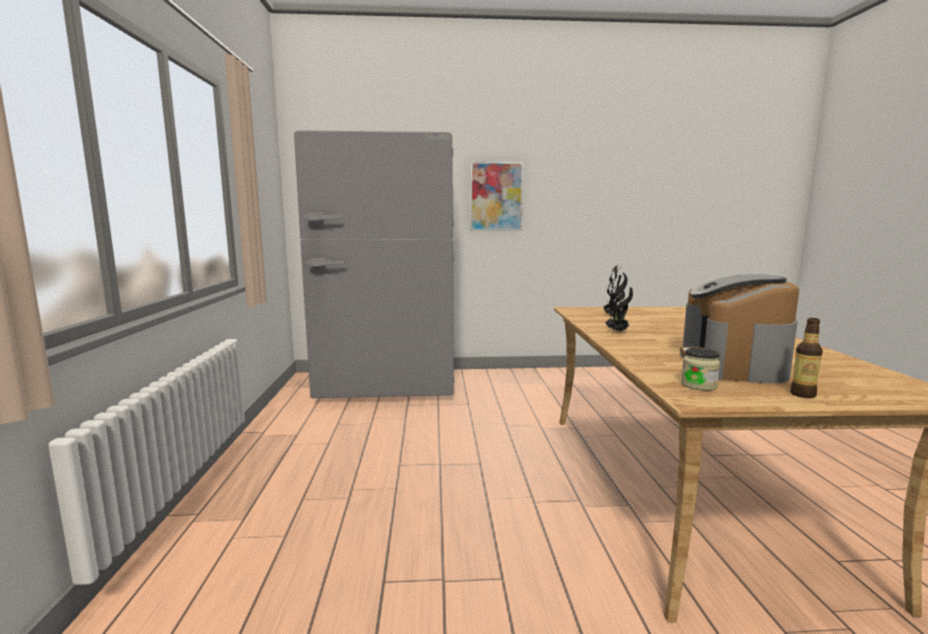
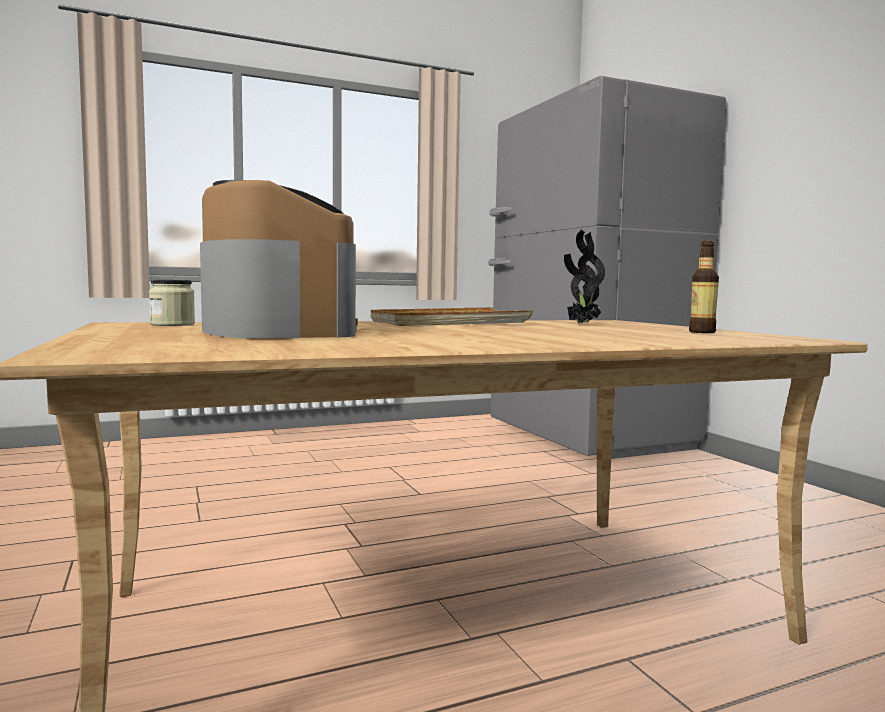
camera: 70 degrees right, 5 degrees down
(496, 196) = (793, 158): picture -> none
(618, 332) = (449, 323): potted plant -> beige tray
(732, 364) = (277, 330): coffee machine -> coffee machine turned 75 degrees clockwise
(803, 394) = (122, 333): bottle -> bottle (702, 332)

